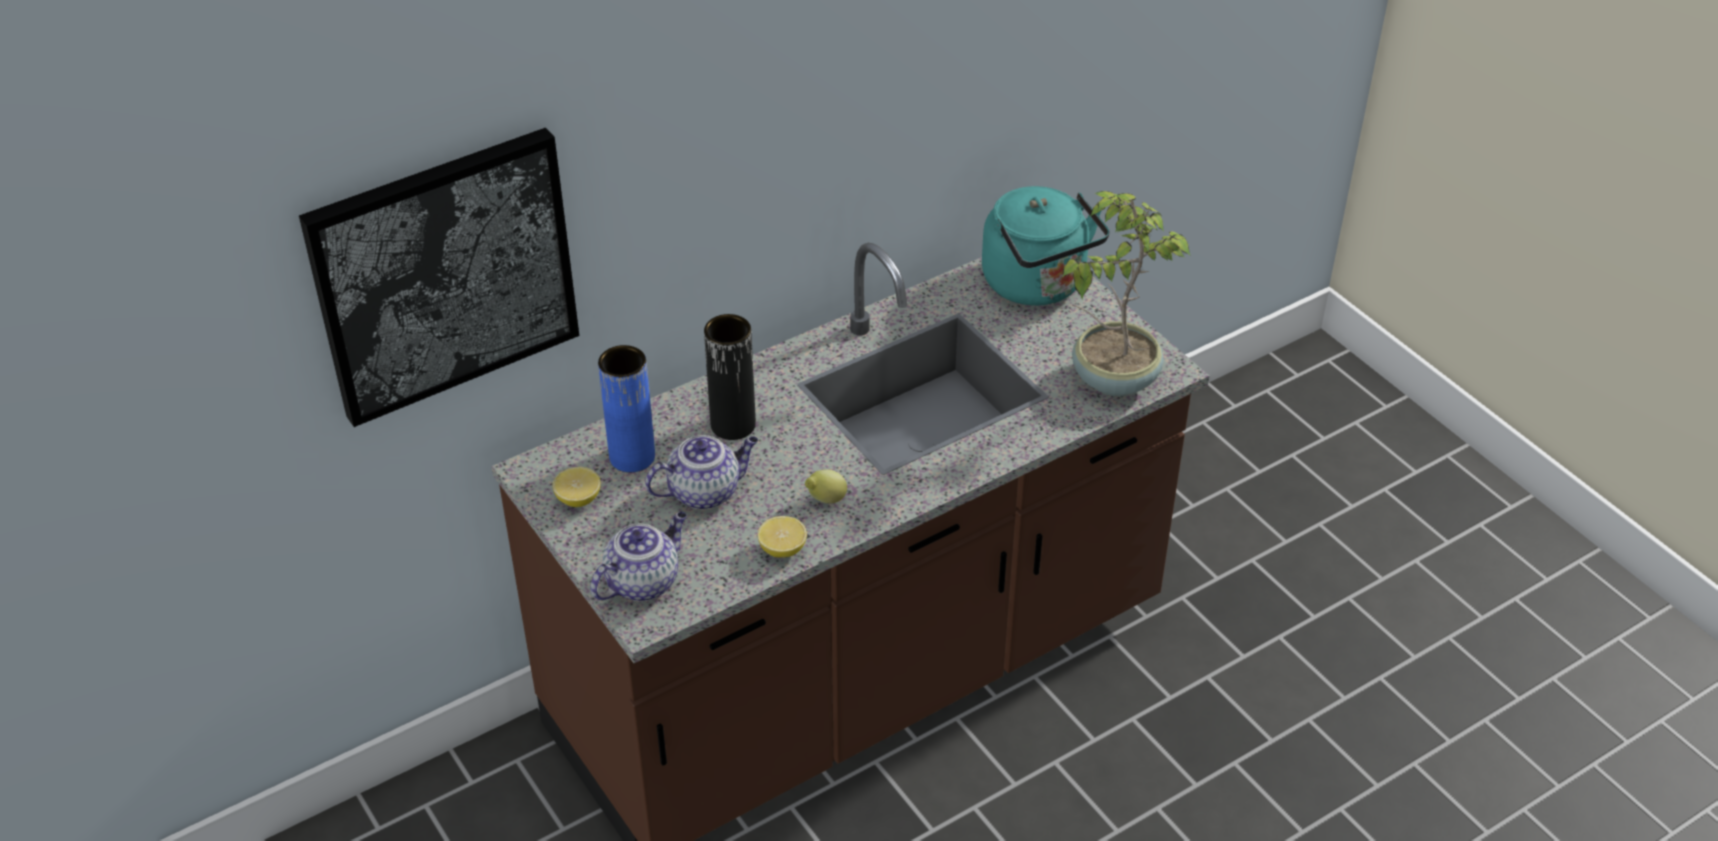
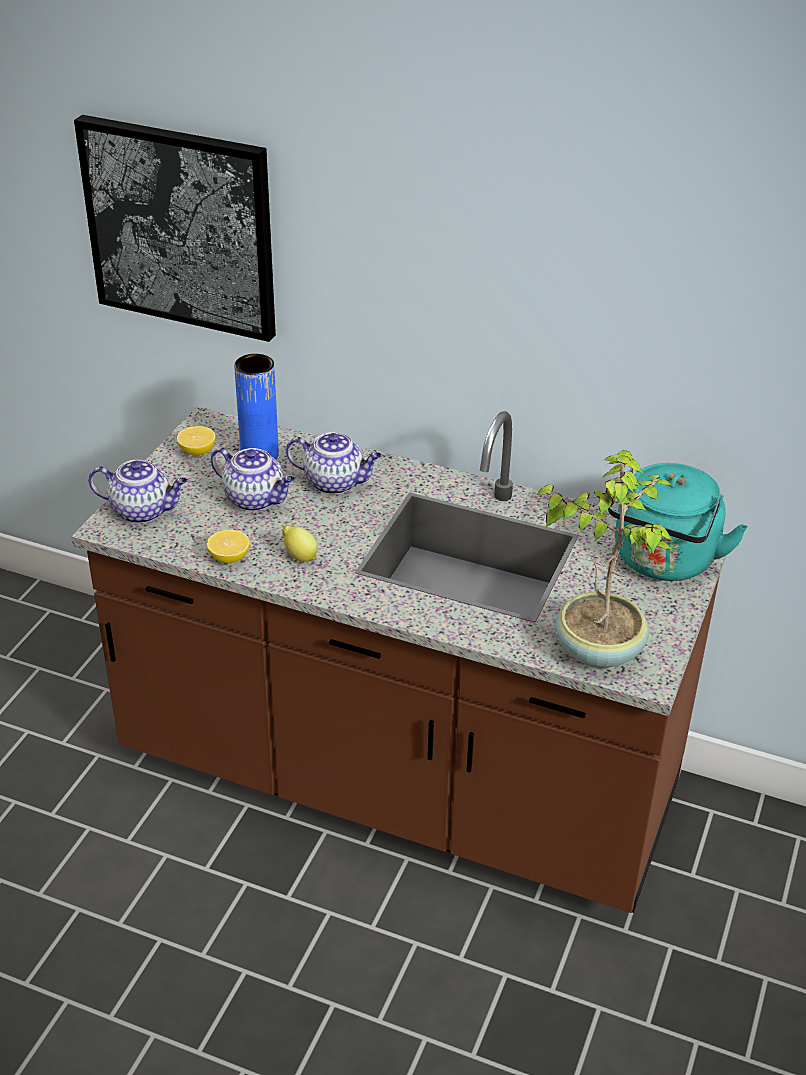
camera: 55 degrees right, 5 degrees down
(733, 425) = (335, 482): black vase -> teapot

